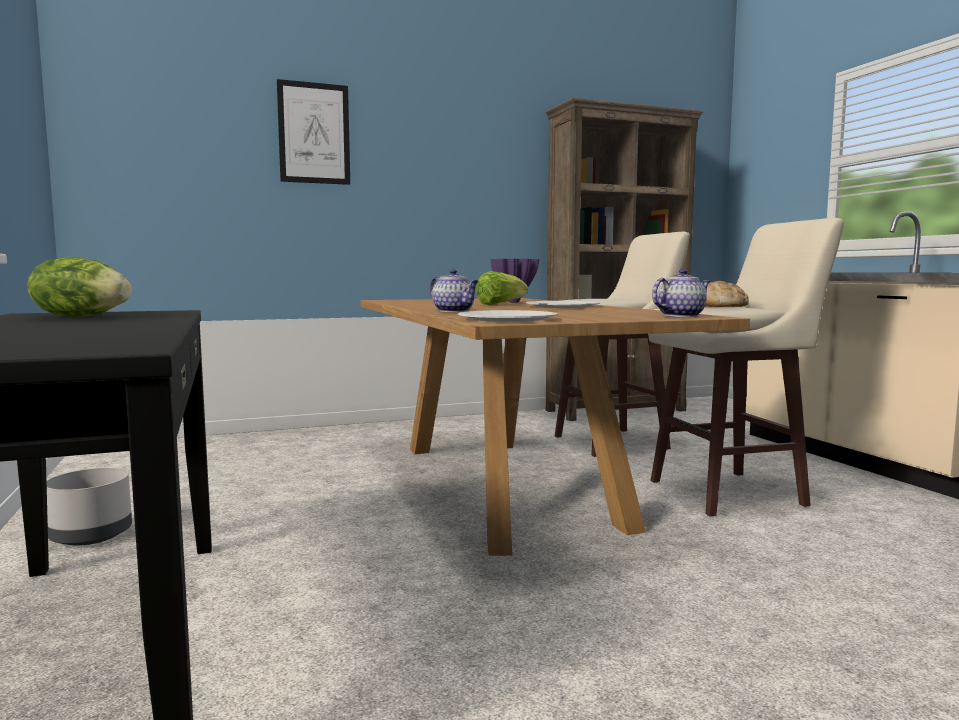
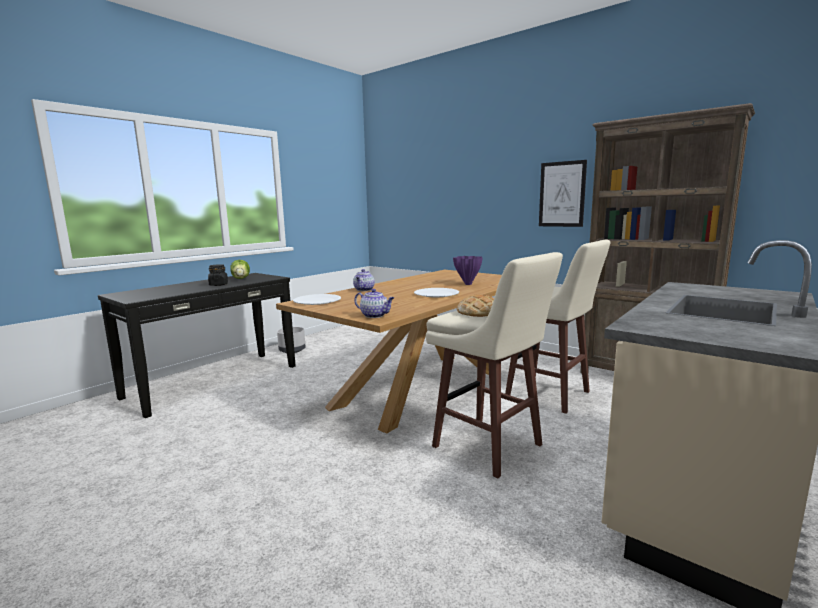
camera: 60 degrees right, 5 degrees up
(121, 322) = (218, 284): none -> black jar
(314, 133) = (458, 171): picture -> picture (562, 194)
(500, 304) = (437, 286): lettuce -> none

